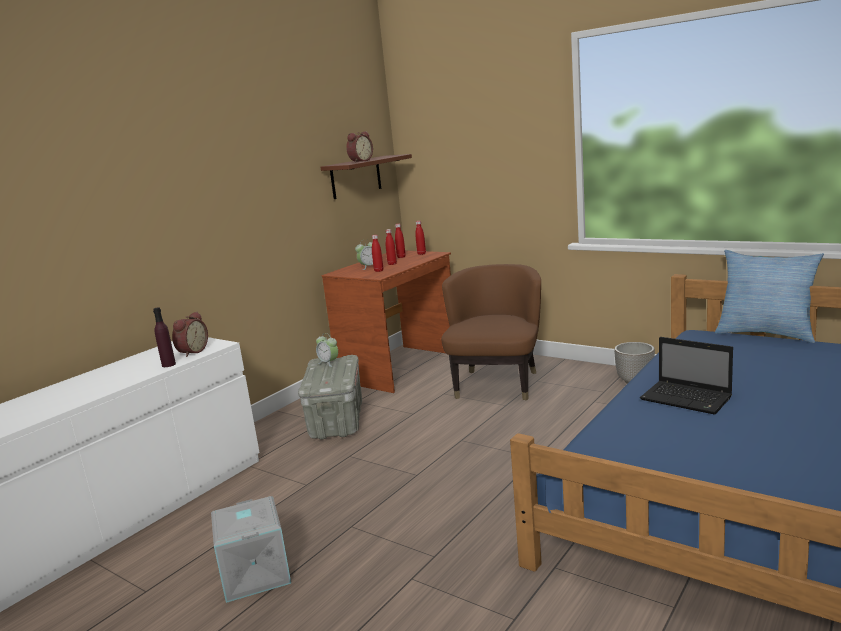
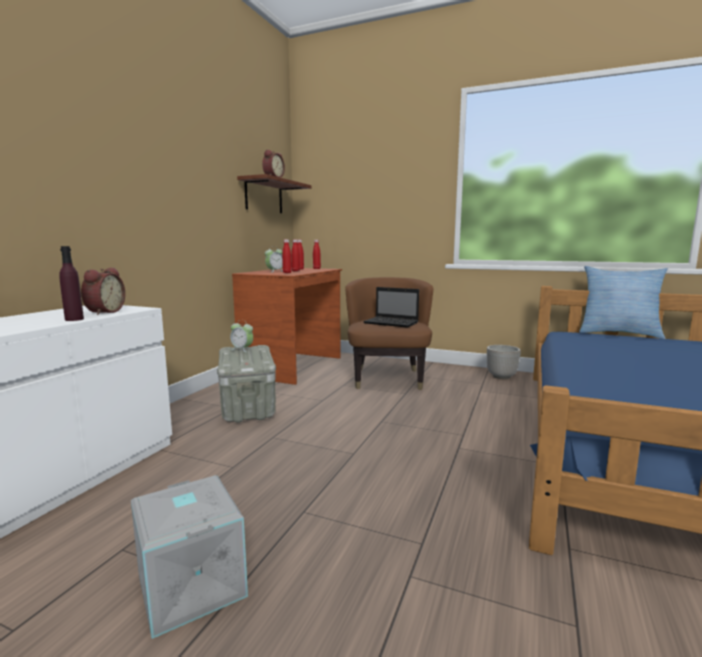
camera: 15 degrees left, 5 degrees down
(687, 399) = (626, 371): laptop -> laptop (392, 323)

